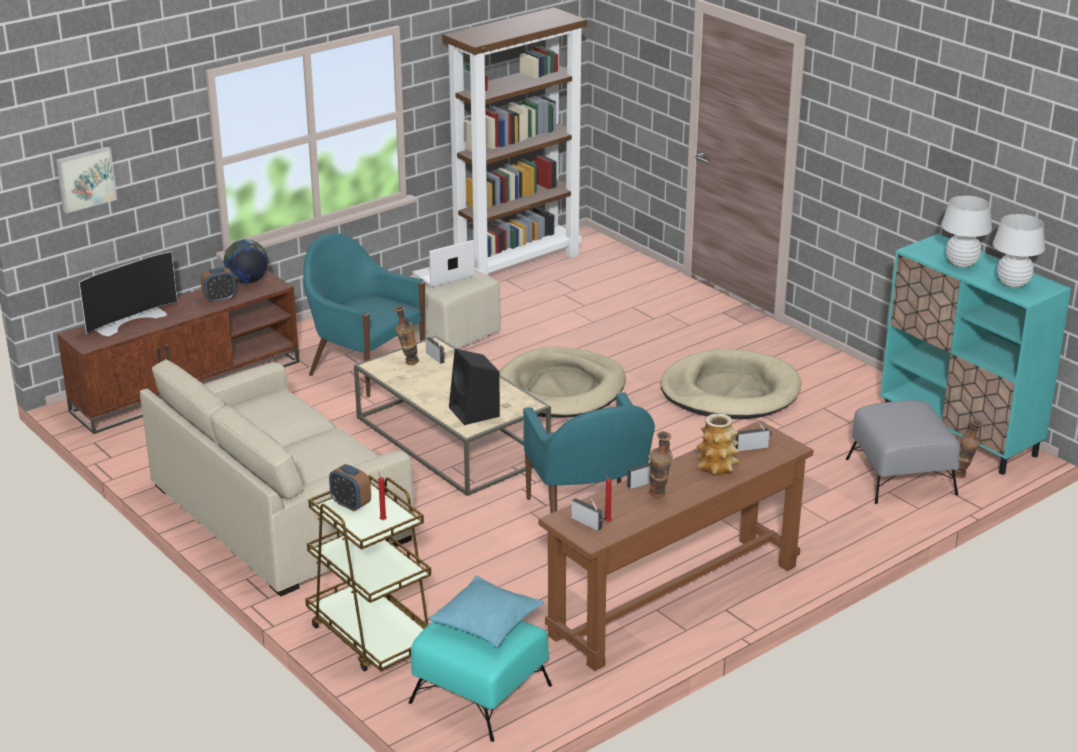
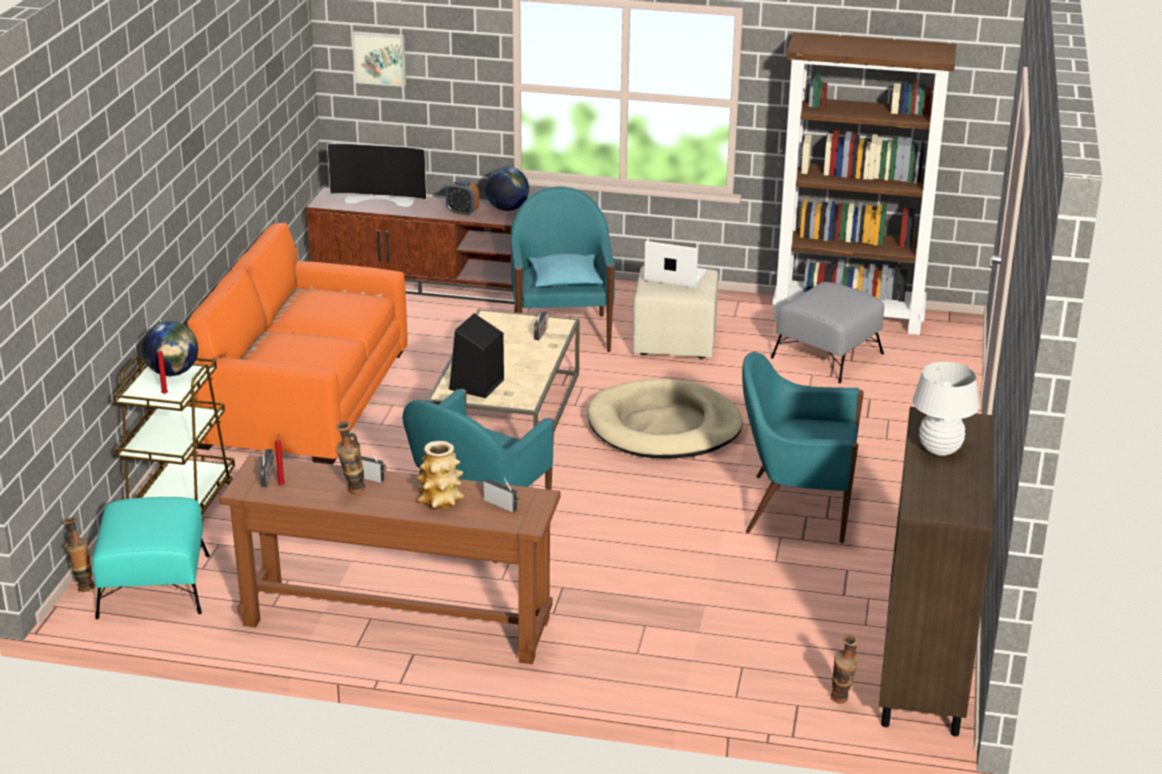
camera: 50 degrees right, 0 degrees up
(277, 512) = (300, 395): beige sofa -> orange sofa
(350, 504) = (173, 373): alarm clock -> globe
(407, 363) = (514, 326): vase -> vase (83, 586)
(486, 621) = (161, 518): turquoise pillow -> turquoise pillow (565, 280)
(730, 392) = (795, 508): beige dog bed -> turquoise armchair
(901, 476) = (783, 663): grey ottoman -> grey ottoman (828, 355)
(959, 434) = (923, 669): turquoise cabinet -> brown cabinet
(1013, 284) = (941, 492): white table lamp -> none

